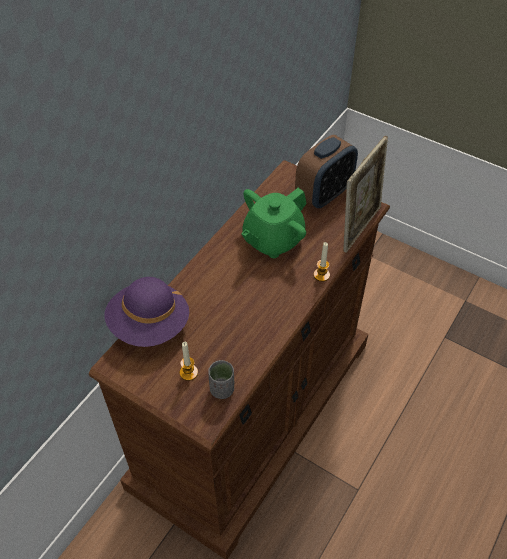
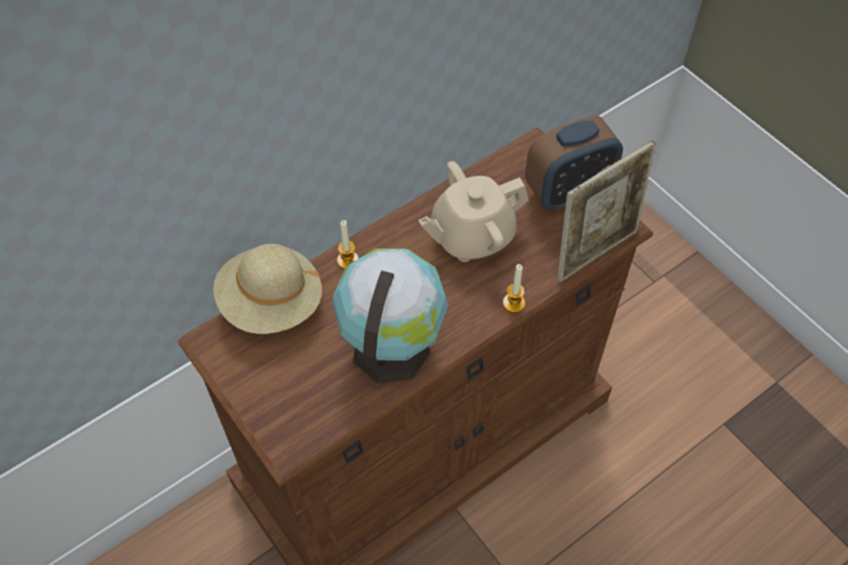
camera: 20 degrees right, 5 degrees up
(149, 325) = (271, 303): purple hat -> beige hat
(188, 372) = (292, 379): candle -> candle (348, 260)
(222, 389) = (323, 414): grey cup -> none
(250, 327) = (391, 345): none -> globe
(272, 240) = (471, 236): green teapot -> beige teapot

